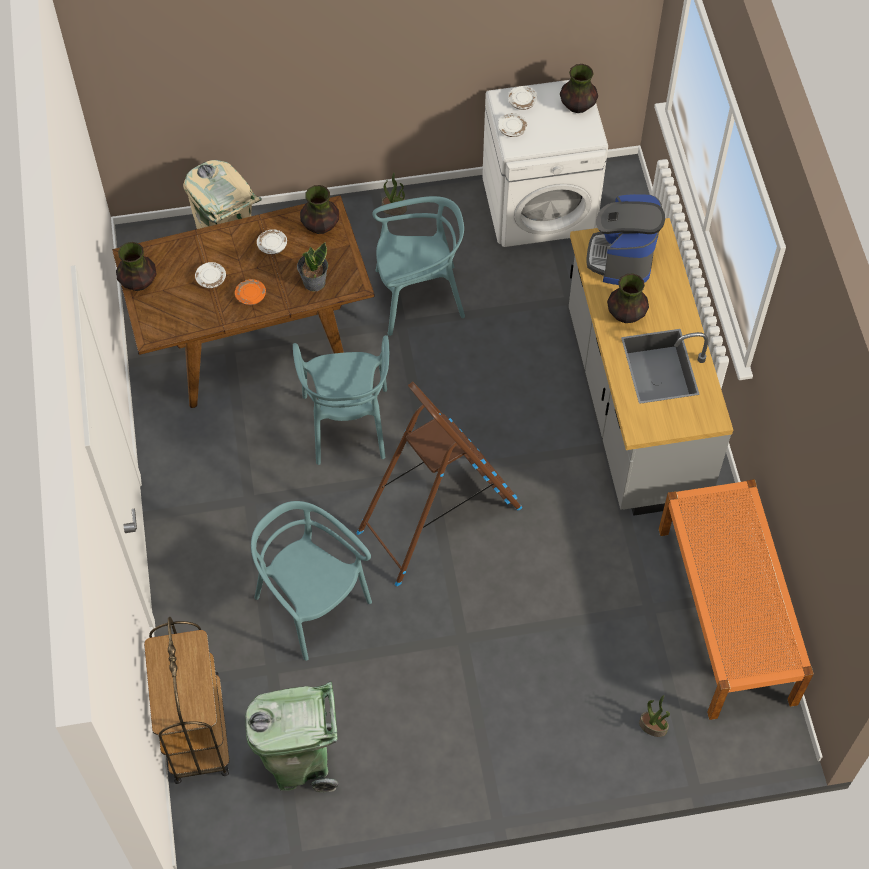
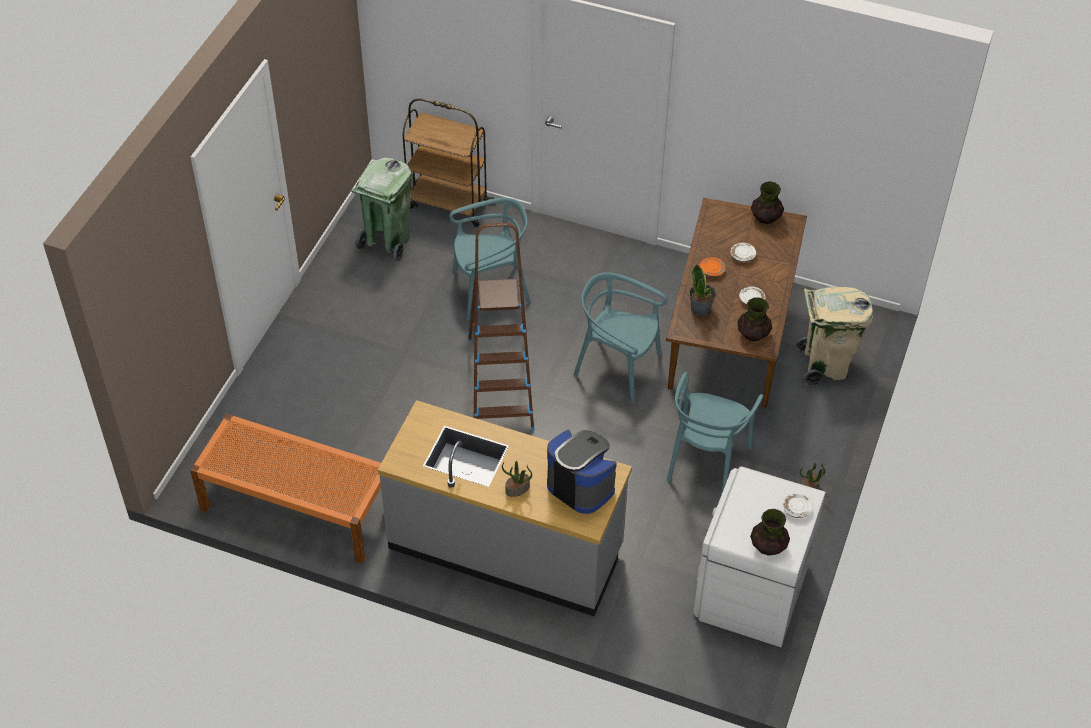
camera: 120 degrees right, 10 degrees down
(512, 129) = (769, 487): white plate -> none
(626, 314) = (527, 459): vase -> none
(653, 726) = (258, 421): potted plant -> potted plant (517, 489)

